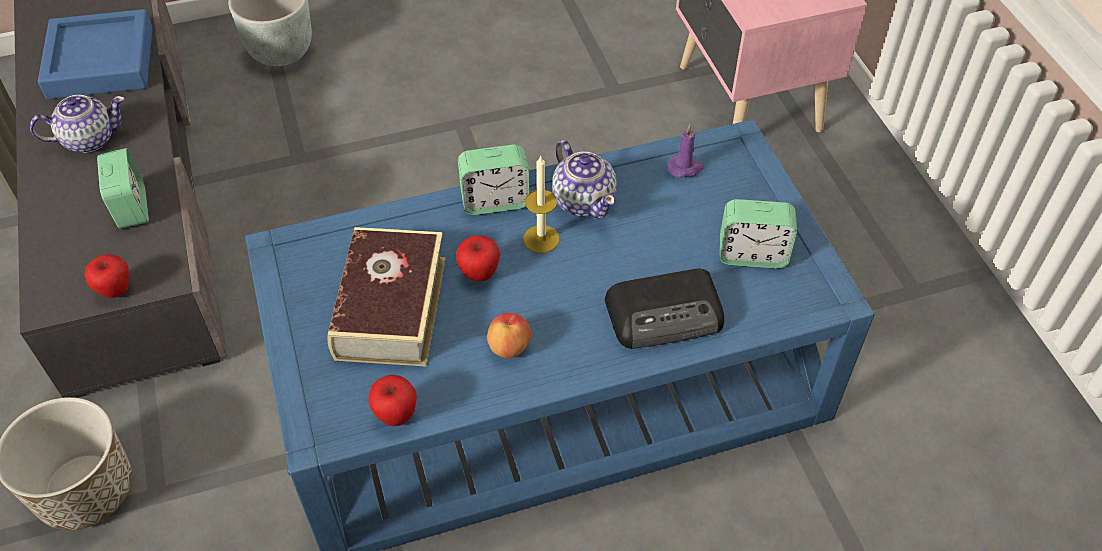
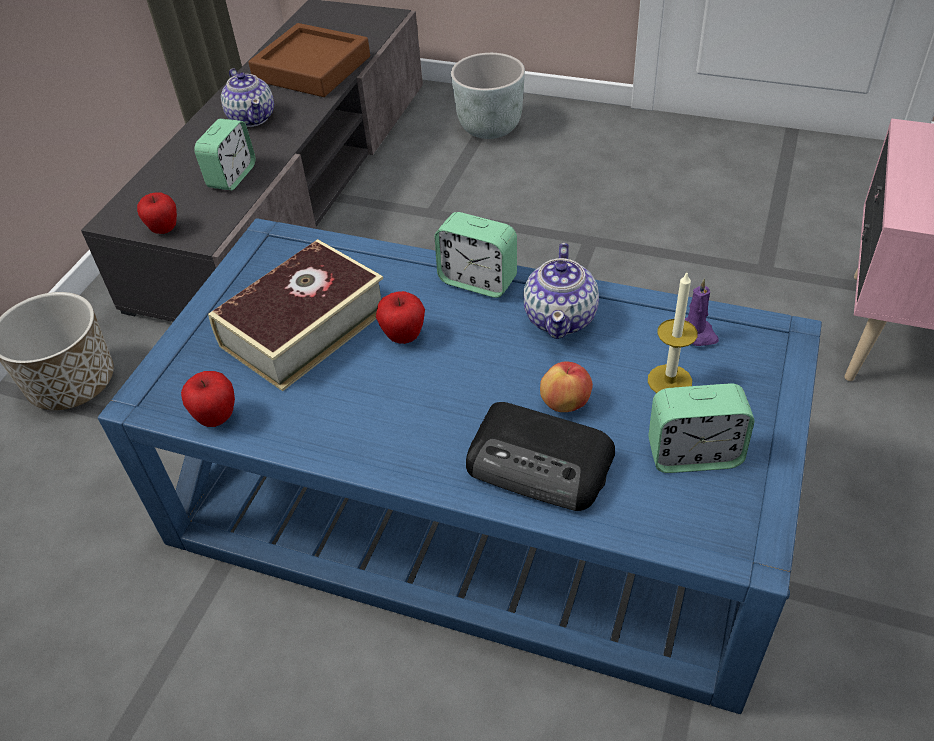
camera: 40 degrees right, 5 degrees down
(88, 139) = (252, 117): teapot -> teapot turned 45 degrees clockwise
(101, 62) = (312, 68): blue tray -> brown tray
(509, 347) = (366, 413): apple -> apple (565, 402)
(541, 239) = (488, 333): candle -> candle (669, 381)
(752, 254) = (693, 454): alarm clock -> alarm clock turned 45 degrees counterclockwise

